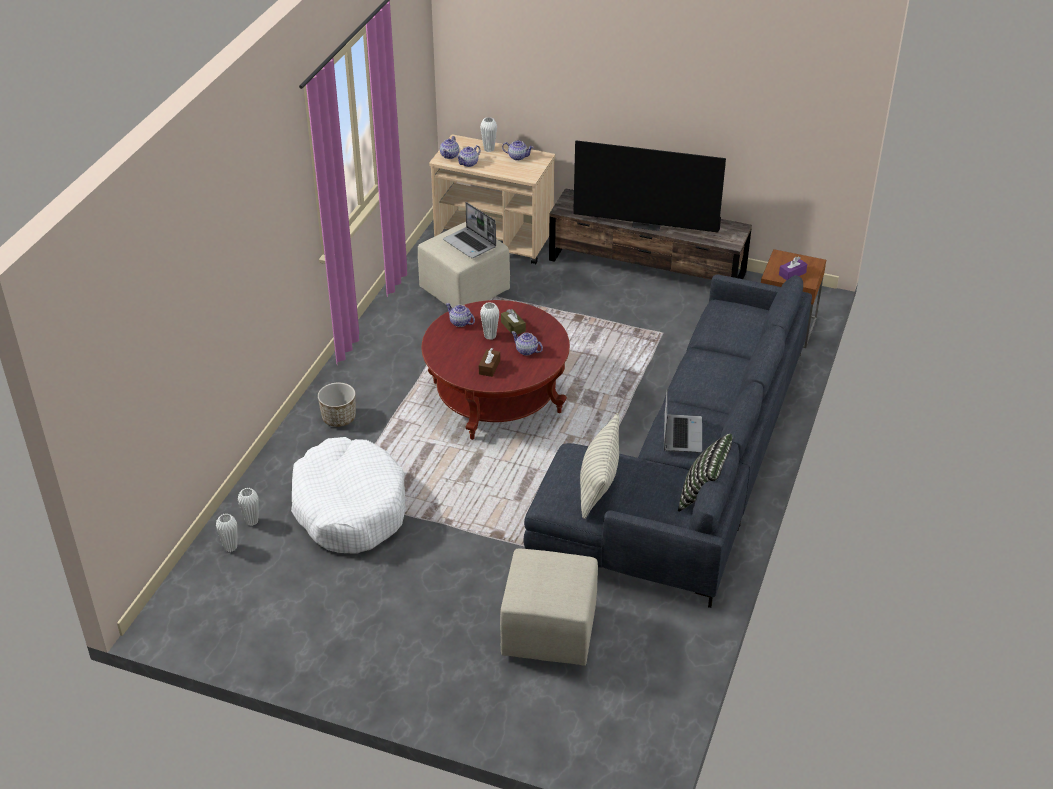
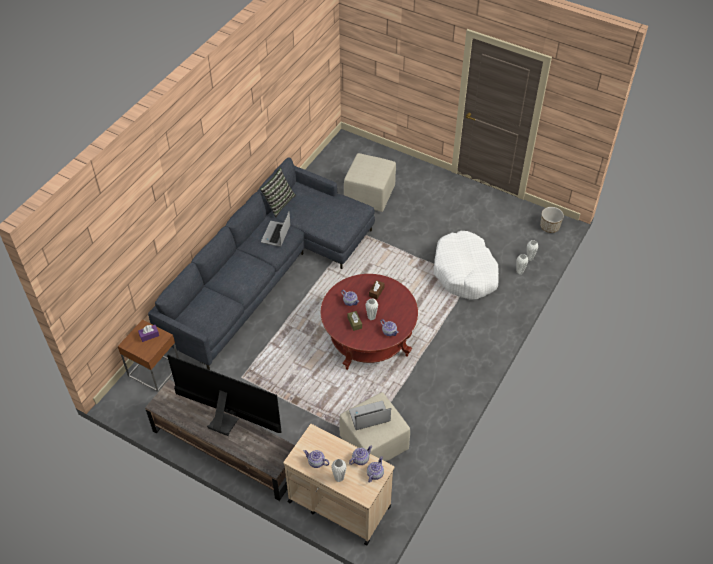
camera: 170 degrees left, 10 degrees up
(339, 418) = (471, 336): planter -> planter (549, 227)
(470, 244) = (369, 417): laptop -> laptop turned 75 degrees counterclockwise
(598, 484) = (331, 214): pillow -> none

